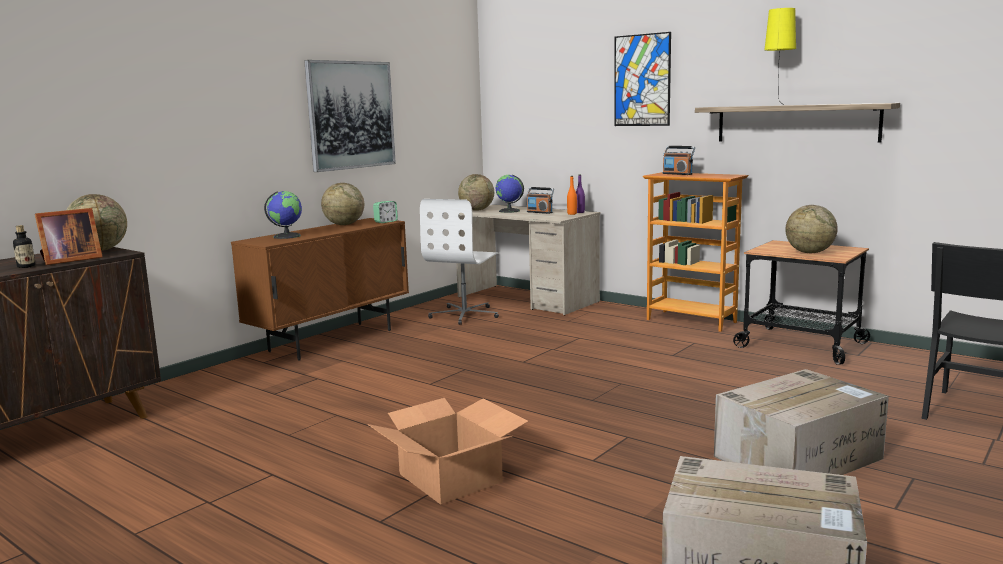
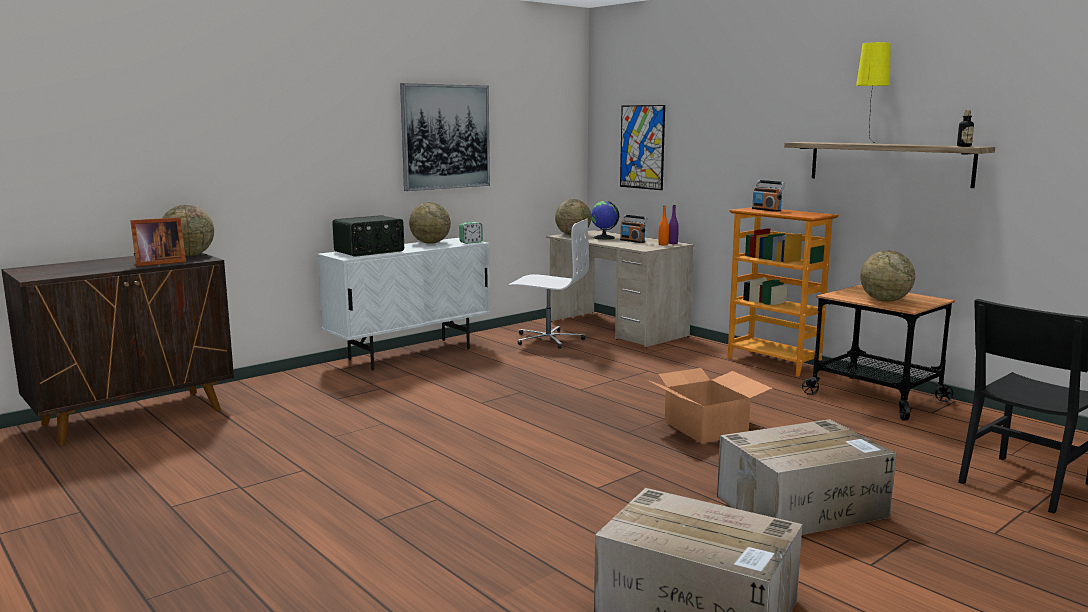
camera: 10 degrees right, 0 degrees up
(26, 266) = (120, 266): bottle -> bottle (964, 146)
(287, 236) = (370, 251): globe -> radio
(332, 340) = (410, 354): brown cabinet -> white cabinet
(451, 477) = (458, 489): cardboard box -> cardboard box (706, 427)
(465, 315) = (548, 339): white office chair -> white office chair turned 105 degrees counterclockwise
(642, 80) = (740, 111): picture -> picture (642, 147)

